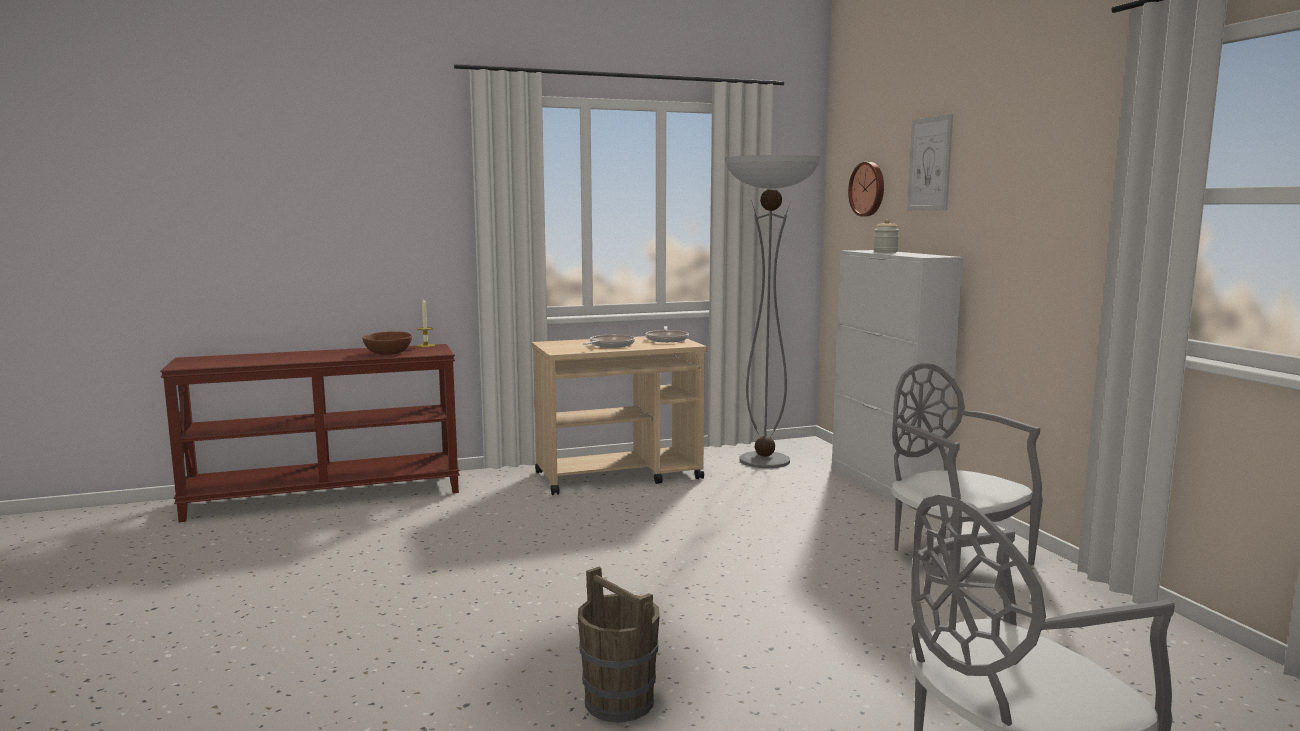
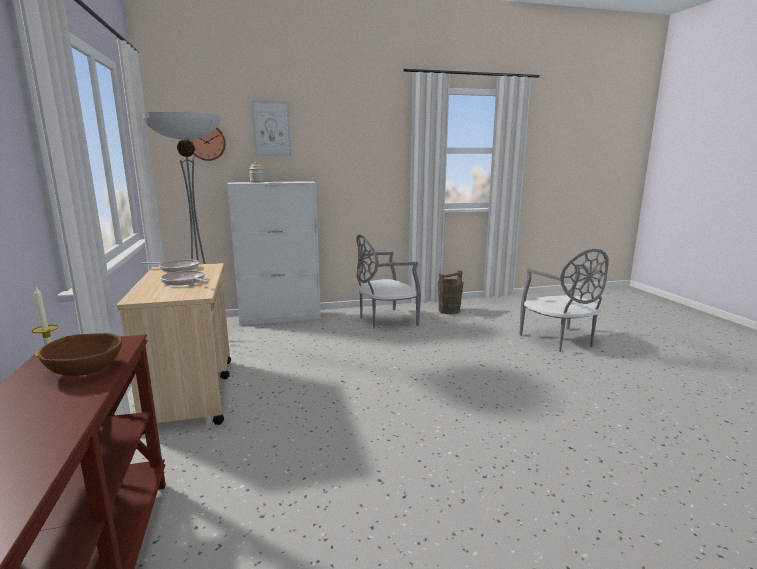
camera: 85 degrees left, 5 degrees up
(619, 701) = (544, 402): brown bucket -> brown bucket (449, 310)

